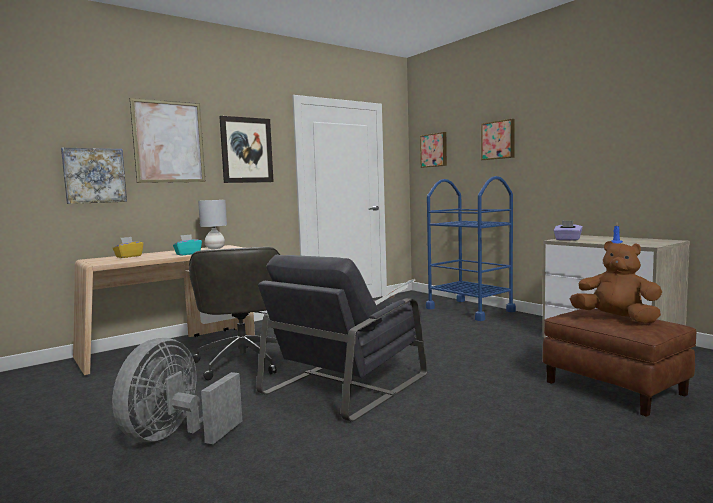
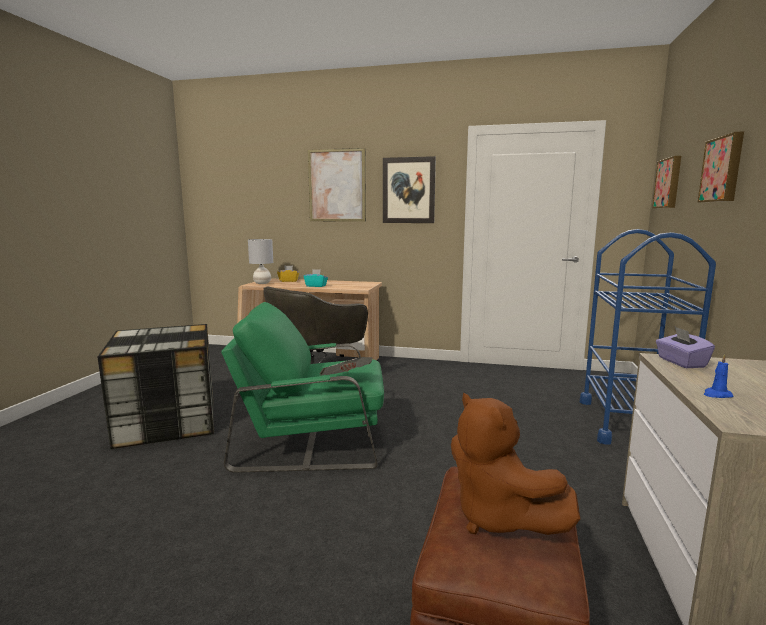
camera: 50 degrees right, 5 degrees up
(94, 175) = (281, 215): picture -> none
(175, 436) = (166, 422): grey fan -> storage box
(214, 248) = (354, 283): grey table lamp -> grey table lamp (262, 283)
(346, 383) = (311, 440): grey armchair -> green armchair
(616, 319) = (498, 517): brown plush toy -> brown plush toy turned 150 degrees clockwise

